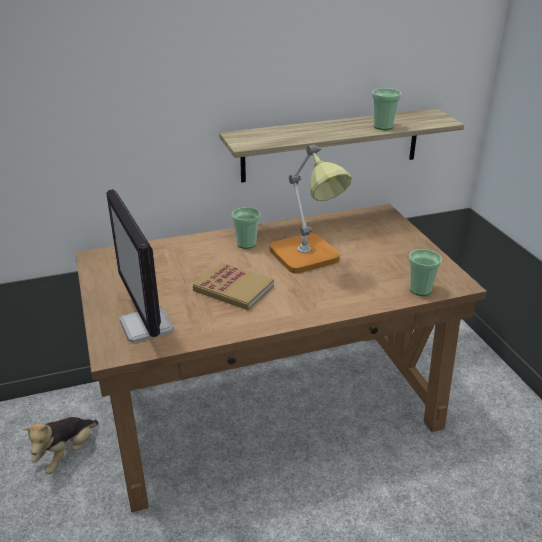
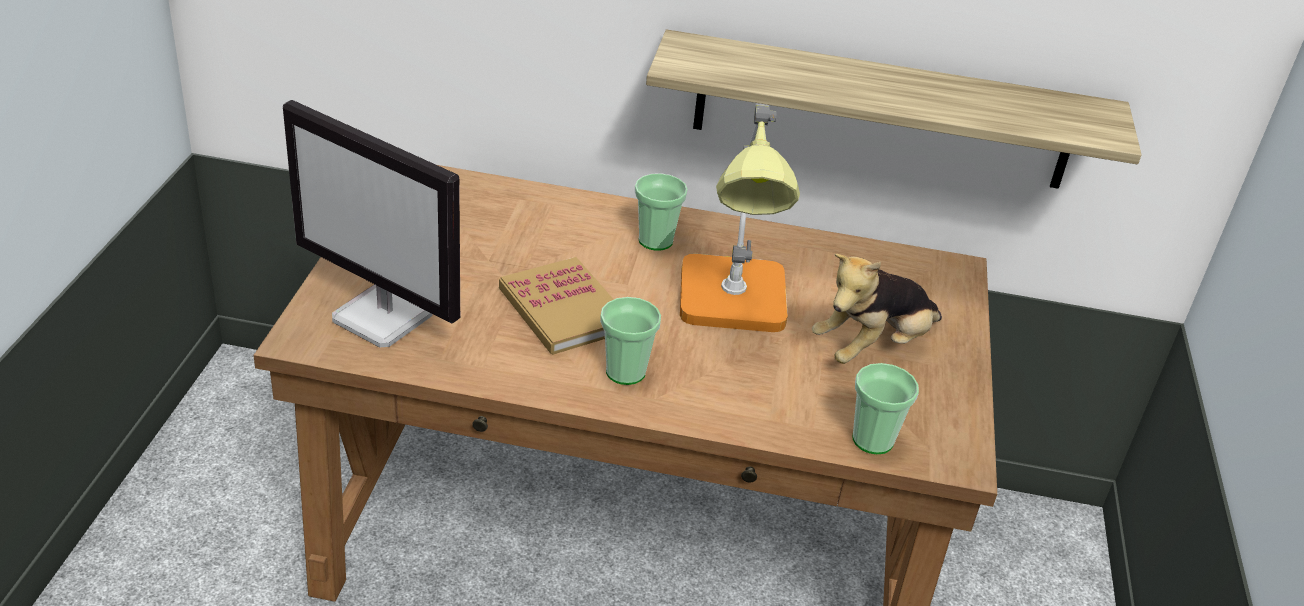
camera: 25 degrees right, 5 degrees up
(67, 453) = (284, 467): plush toy -> plush toy (873, 347)
(147, 326) = (384, 317): monitor -> monitor turned 60 degrees counterclockwise
(383, 126) = (968, 109): cup -> cup (625, 372)

